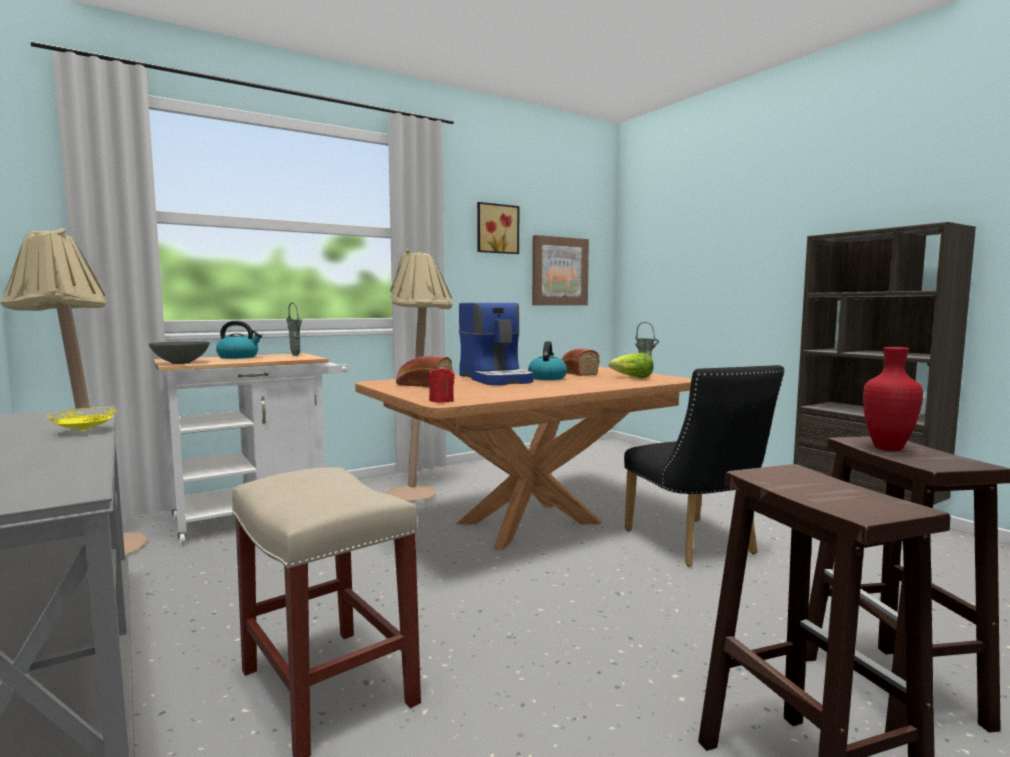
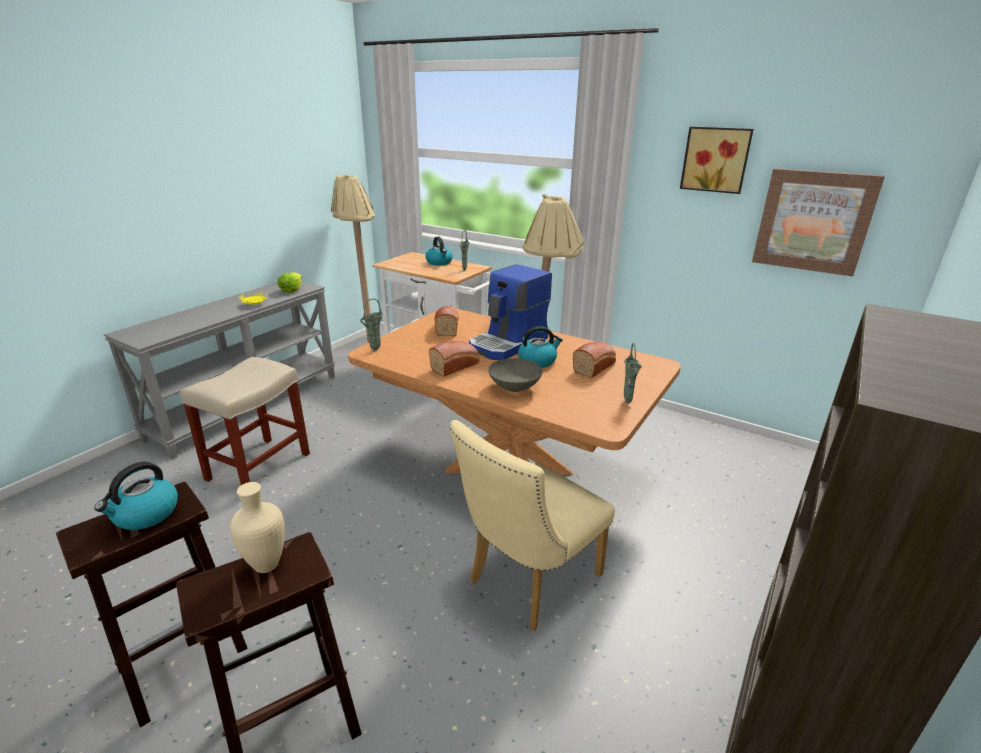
camera: 65 degrees right, 20 degrees up
(181, 363) = (393, 262): grey bowl -> grey bowl (515, 388)
(441, 401) = (374, 350): red candle -> green vase
(528, 389) = (456, 366): none -> bread
(632, 377) = (590, 398): lettuce -> lettuce (292, 290)
(695, 545) = (527, 581): black chair -> beige chair
(810, 484) = (145, 514): none -> kettle
(886, 448) = (268, 564): red vase -> beige vase

